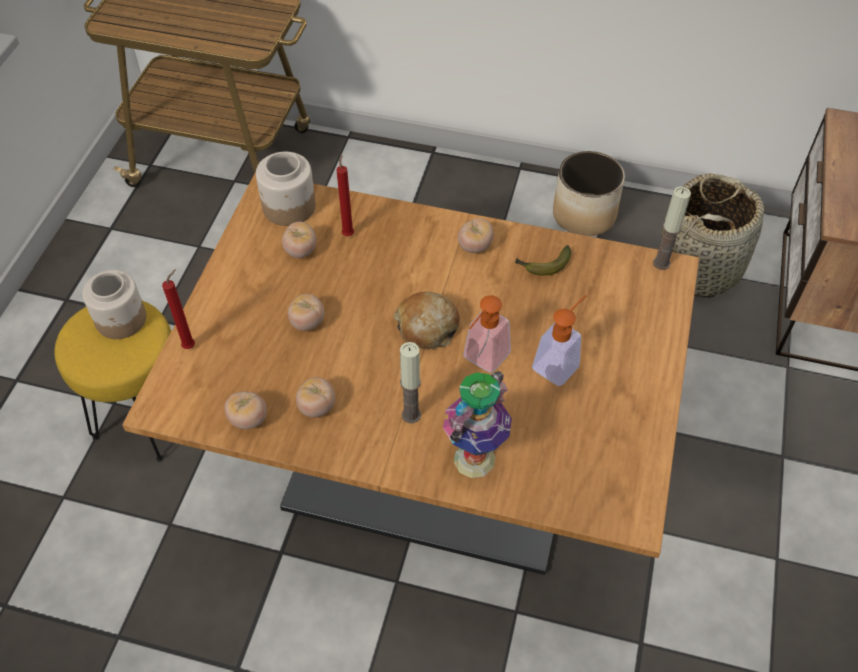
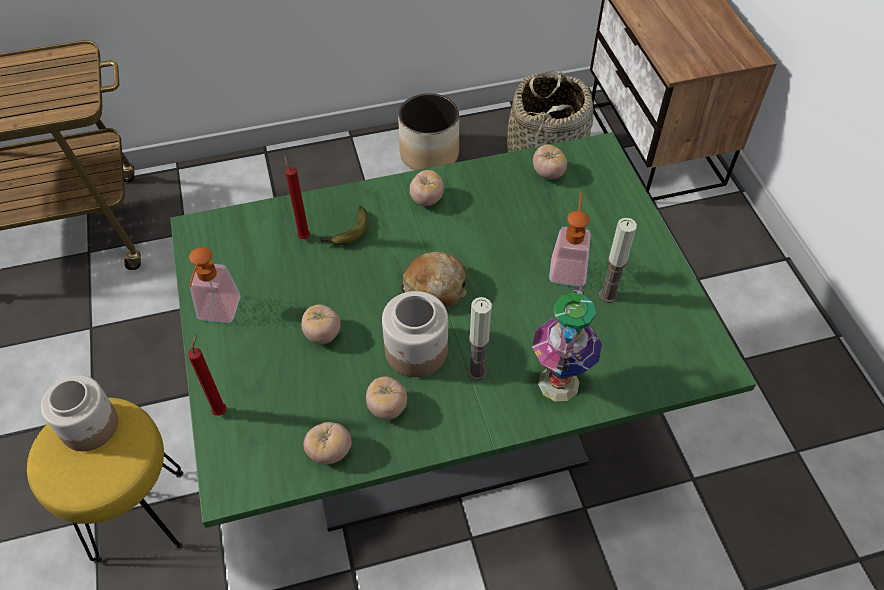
camera: 30 degrees left, 0 degrees up
(289, 207) = (228, 236): jar -> jar (416, 351)
(300, 251) = (268, 271): tomato -> tomato (548, 173)
(428, 478) = (441, 434): brown dining table -> green dining table
(482, 360) = (503, 294): soap dispenser -> soap dispenser (217, 315)
(543, 265) = (496, 191): banana -> banana (347, 233)
(661, 263) = (588, 149): candle -> candle (608, 295)

